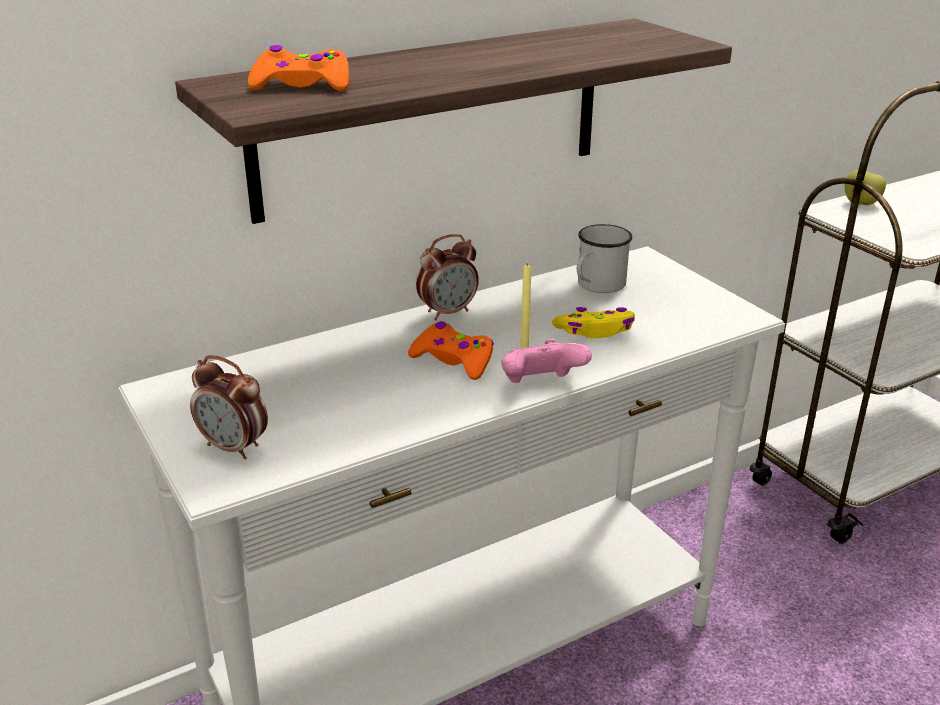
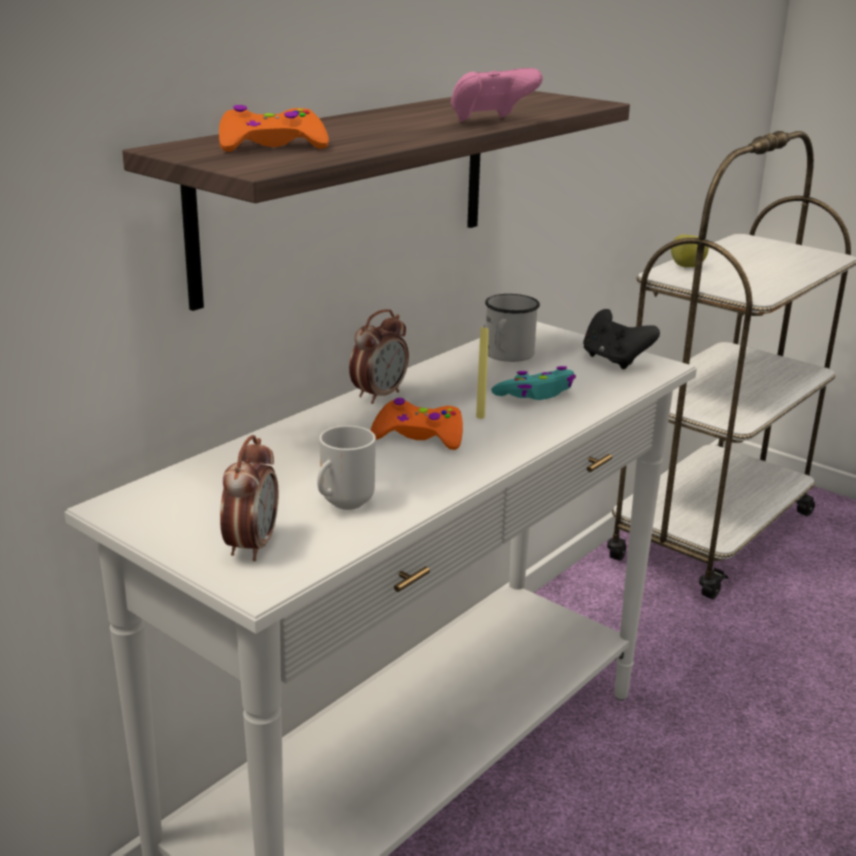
camera: 20 degrees left, 5 degrees down
(234, 448) = (251, 546): alarm clock -> alarm clock turned 90 degrees counterclockwise
(338, 419) = (343, 503): none -> mug
(541, 385) = (522, 446): pink game controller -> pink game controller (490, 121)
(595, 331) = (536, 394): yellow game controller -> turquoise game controller
(701, 304) = (614, 360): none -> black game controller

